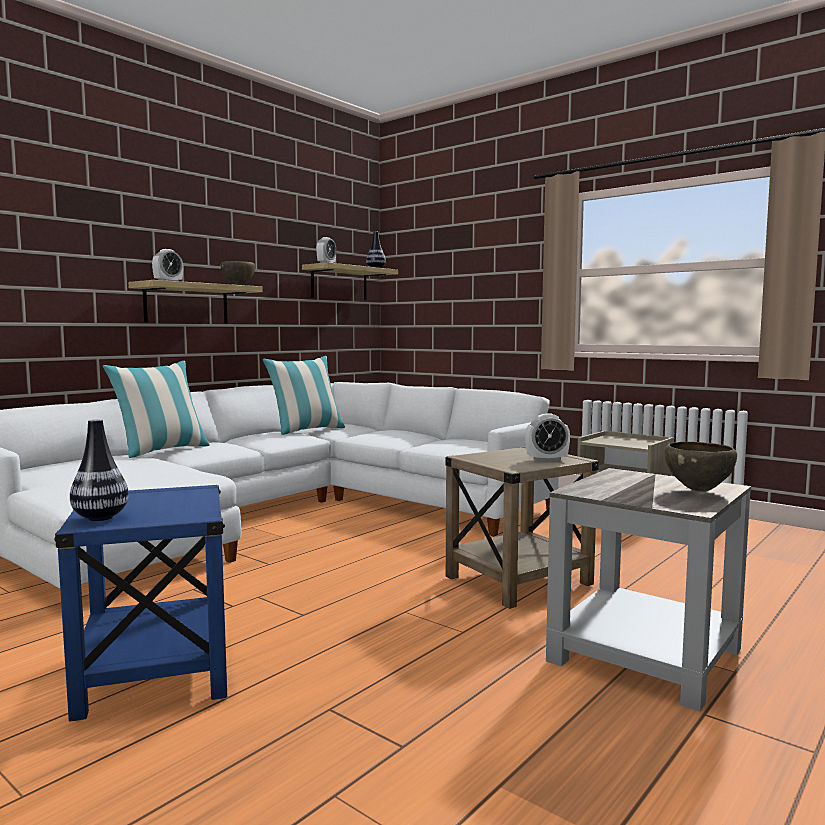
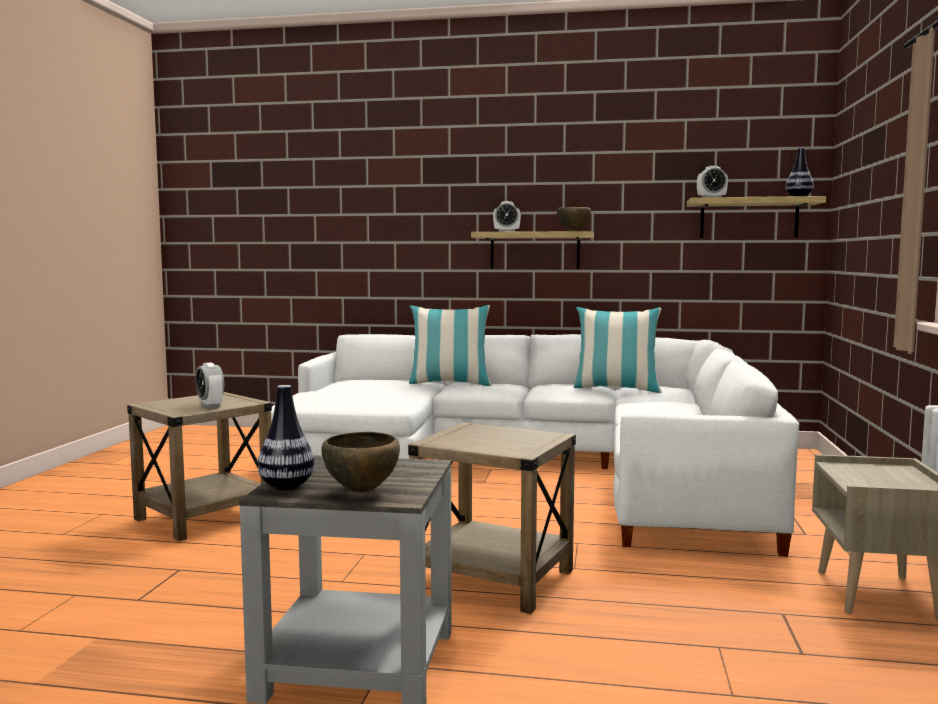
camera: 60 degrees right, 0 degrees up
(100, 518) = (162, 403): vase -> vase (287, 487)
(155, 671) = (205, 518): blue side table -> beige side table
(546, 460) = (496, 445): alarm clock -> alarm clock (210, 406)

